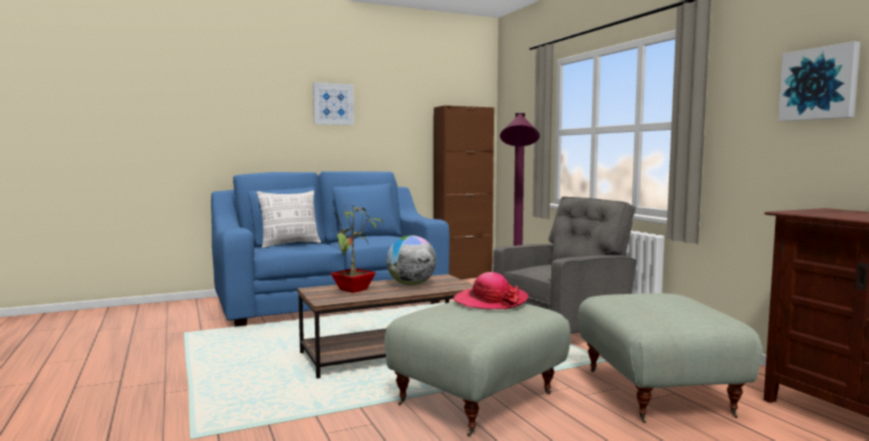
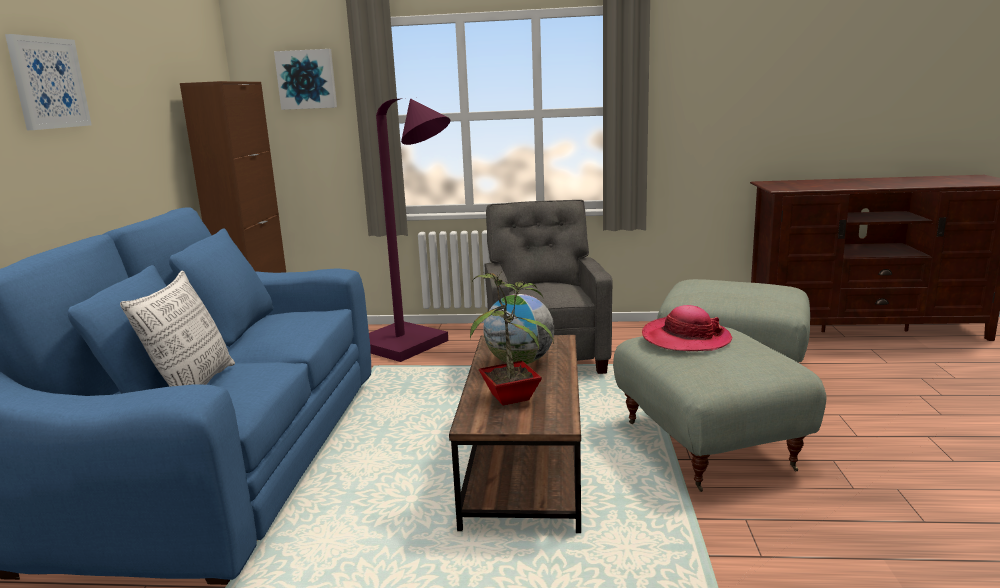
camera: 60 degrees left, 10 degrees up
(819, 84) = (742, 77): picture -> picture (307, 79)

